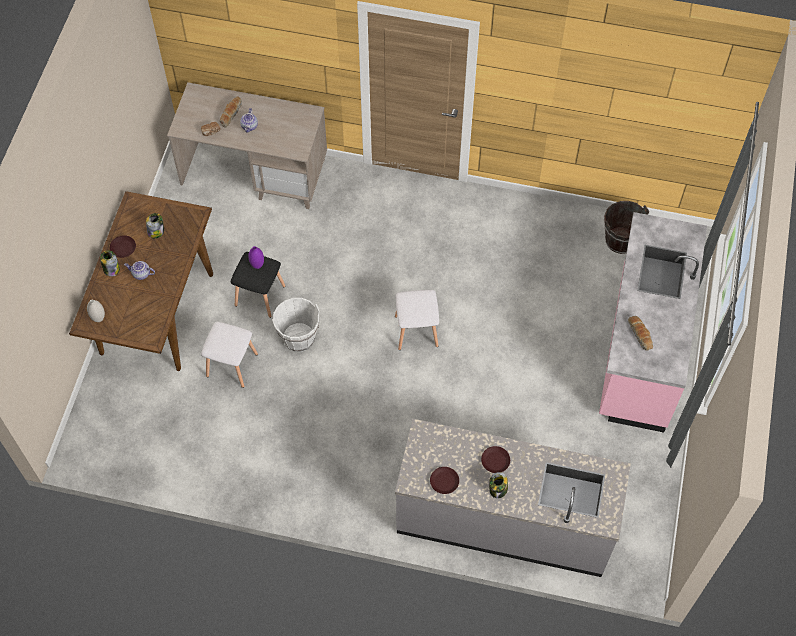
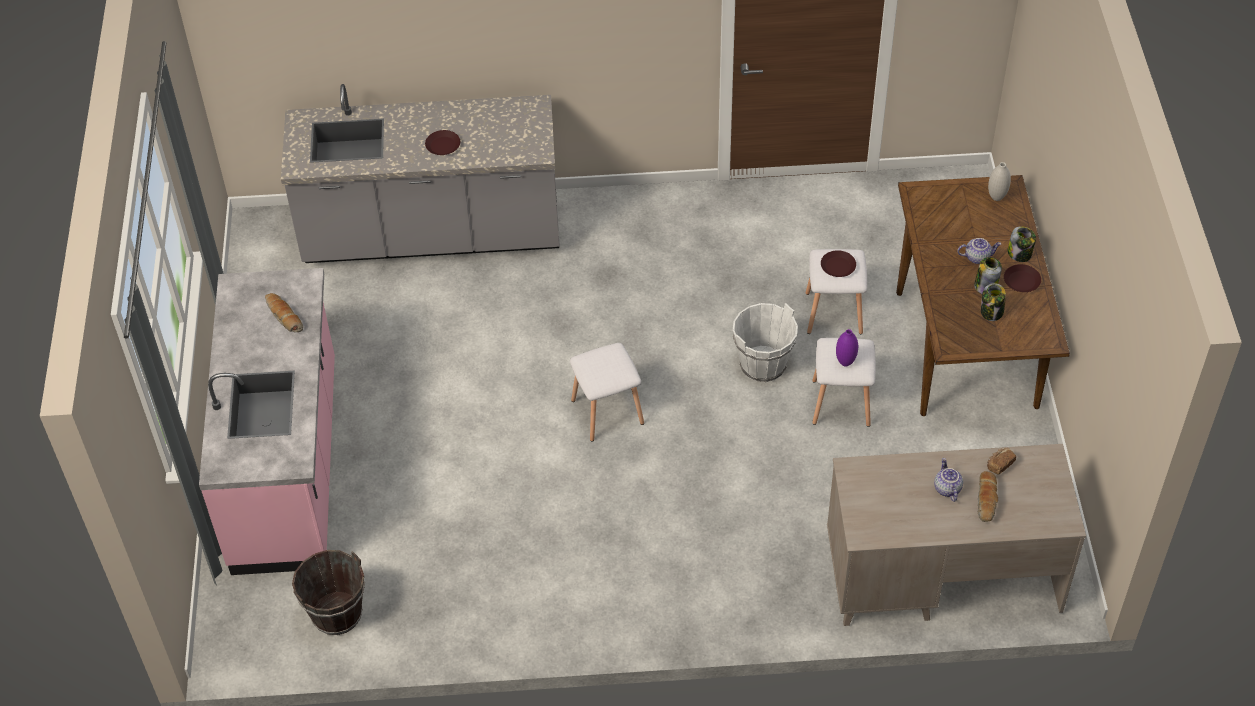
camera: 165 degrees right, 10 degrees down
(260, 296) = (840, 402): black stool -> white stool
(444, 481) = (497, 115): brown plate -> brown plate (838, 267)
(498, 489) = (433, 121): jar -> jar (985, 286)

